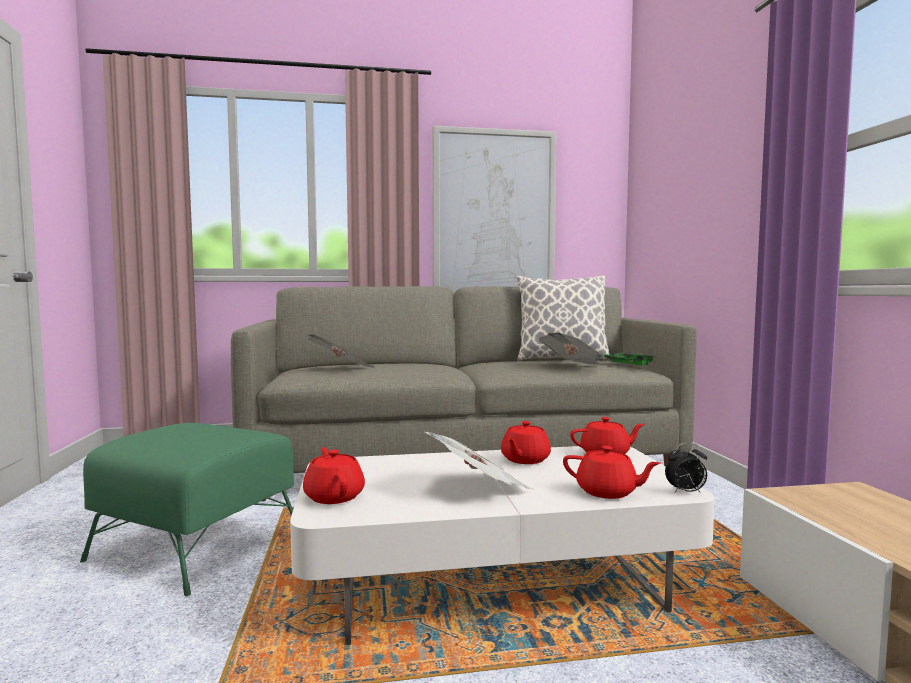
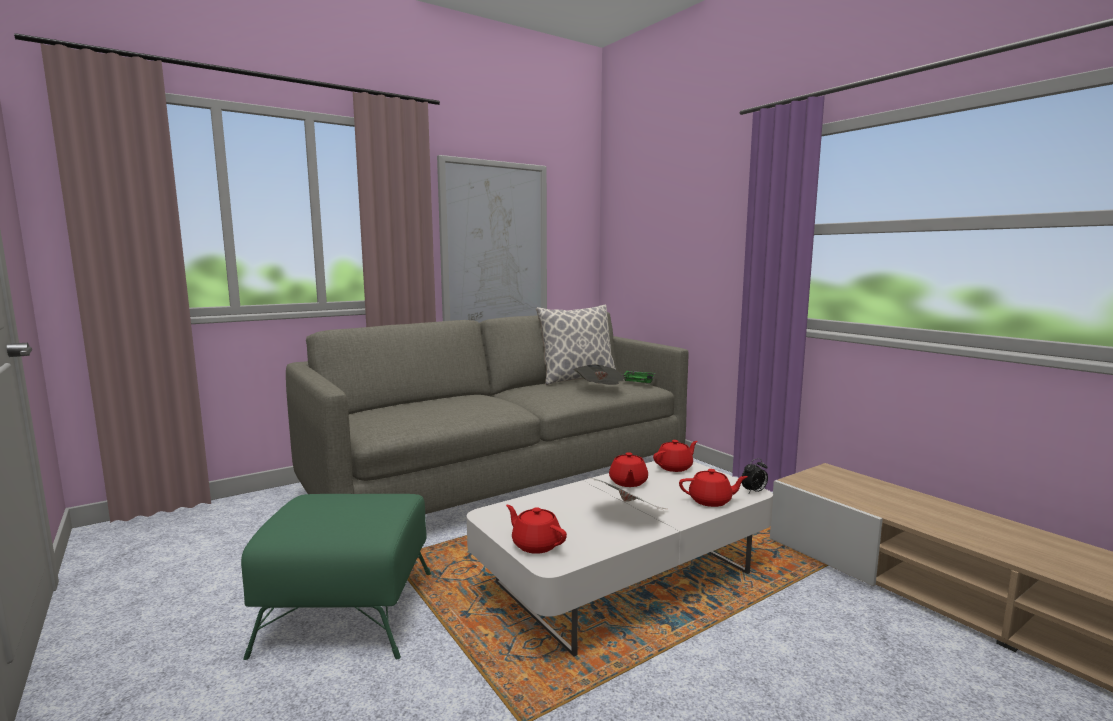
camera: 25 degrees left, 5 degrees up
(341, 369) = (409, 414): newspaper -> none

